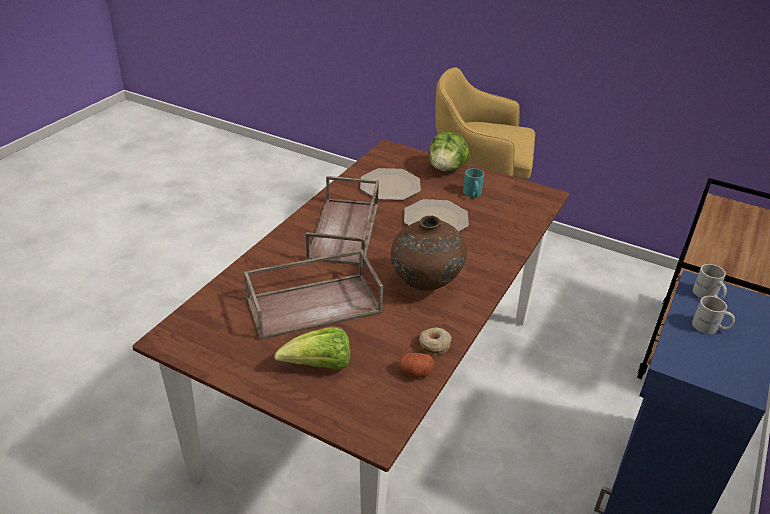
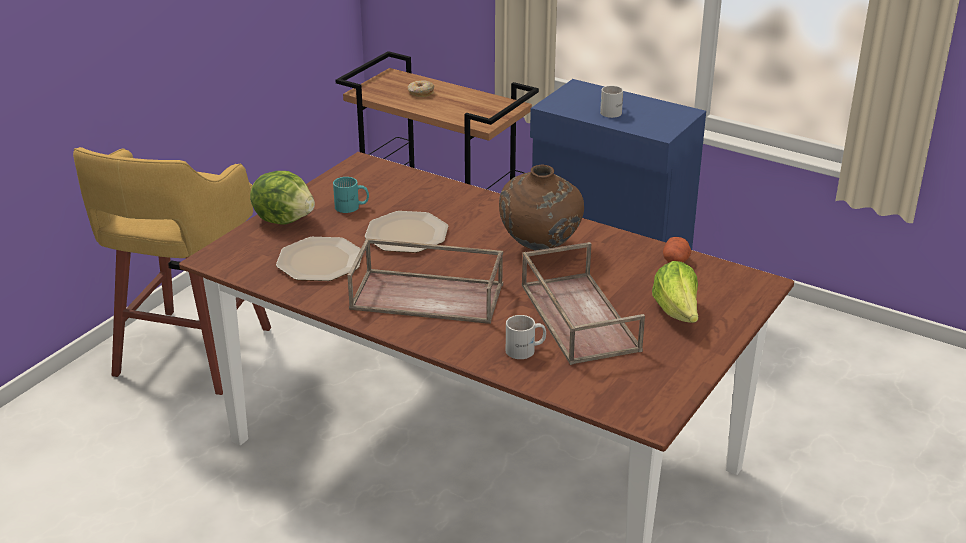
camera: 85 degrees left, 5 degrees down
(434, 345) = (635, 248): donut -> donut (420, 93)
(707, 295) = (569, 104): white mug -> white mug (526, 350)

